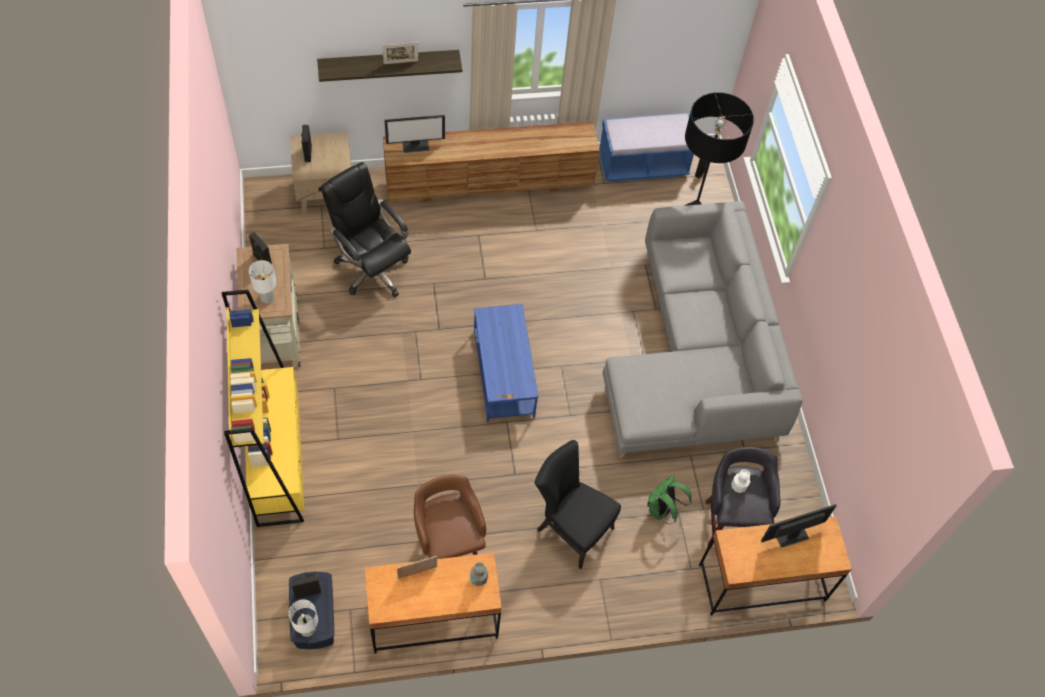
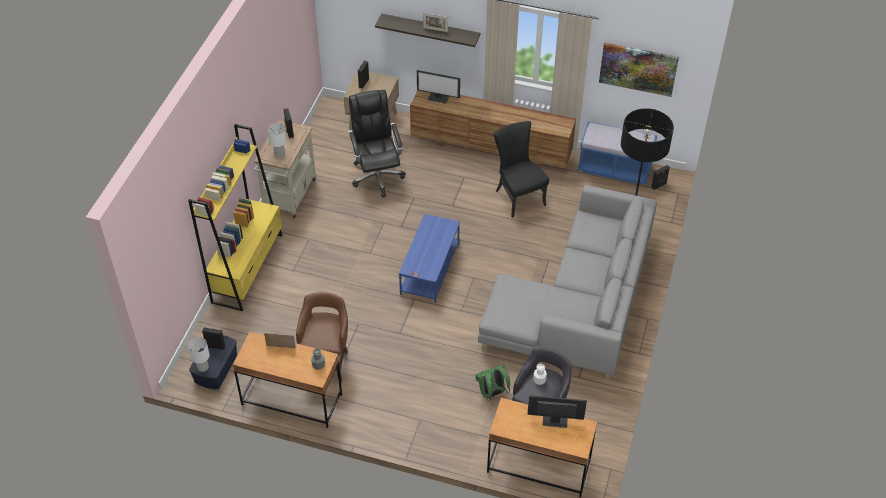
camera: 30 degrees right, 10 degrees down
(570, 527) = (419, 380): black chair -> black chair (518, 196)
(668, 42) = (638, 69): none -> picture

